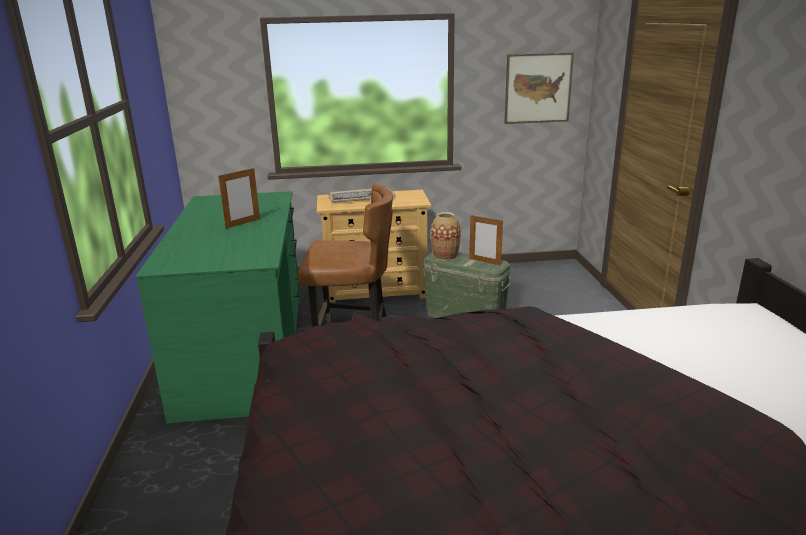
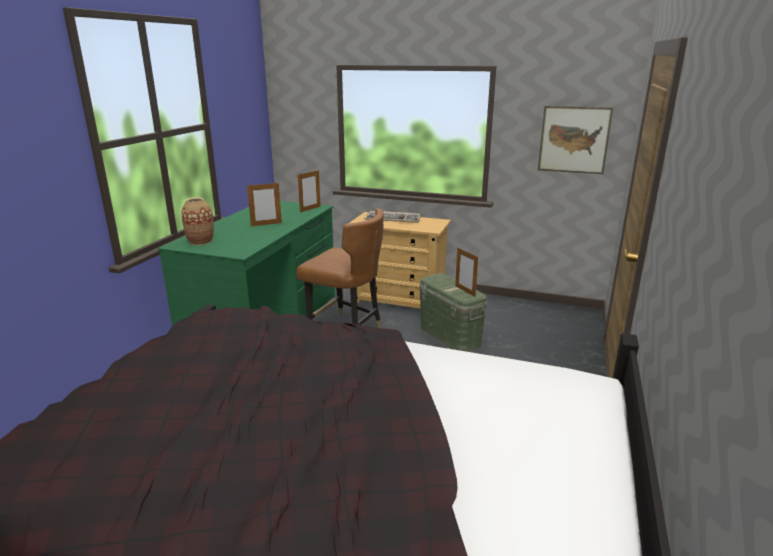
camera: 25 degrees right, 0 degrees up
(271, 199) = (310, 209): none -> picture frame
(445, 256) = (438, 280): vase -> vase (200, 241)

